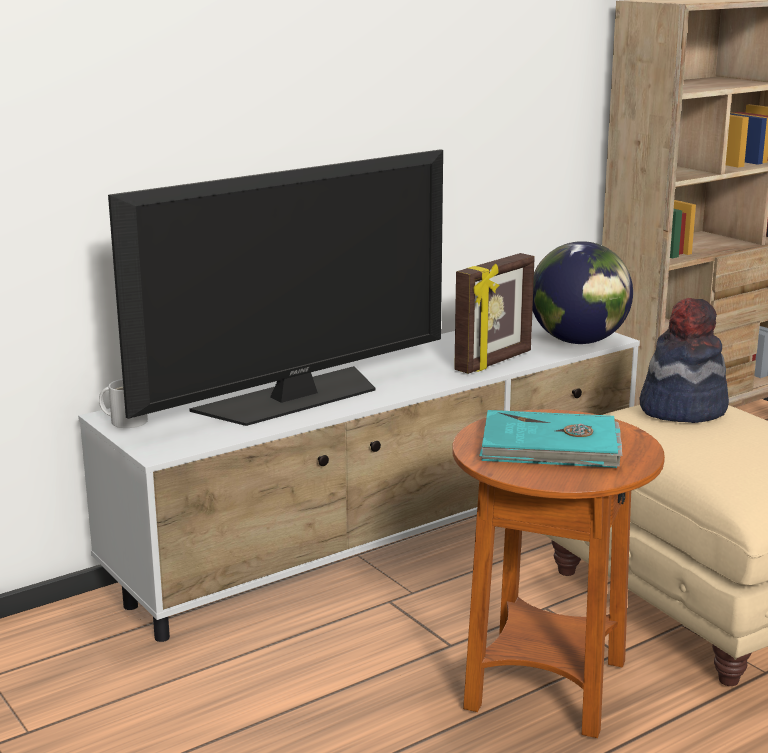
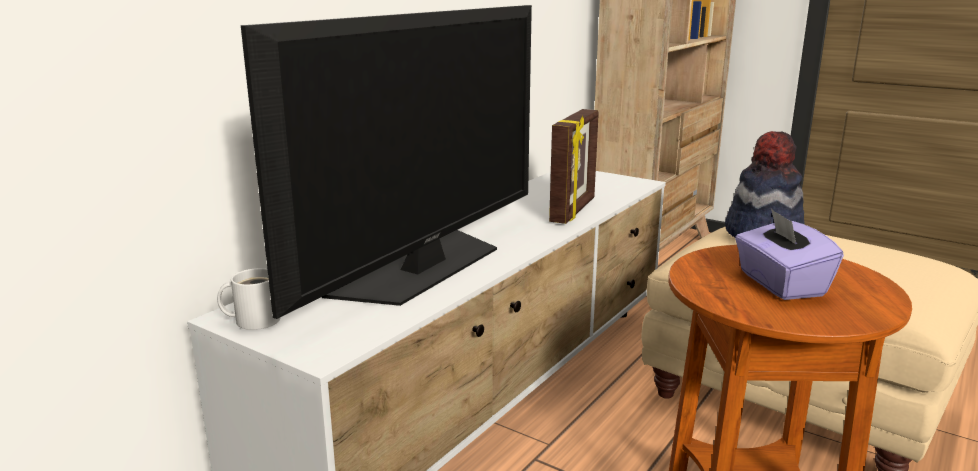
camera: 20 degrees left, 0 degrees up
(551, 447) = (780, 284): turquoise book -> purple tissue box
(579, 341) = (621, 187): globe -> none

